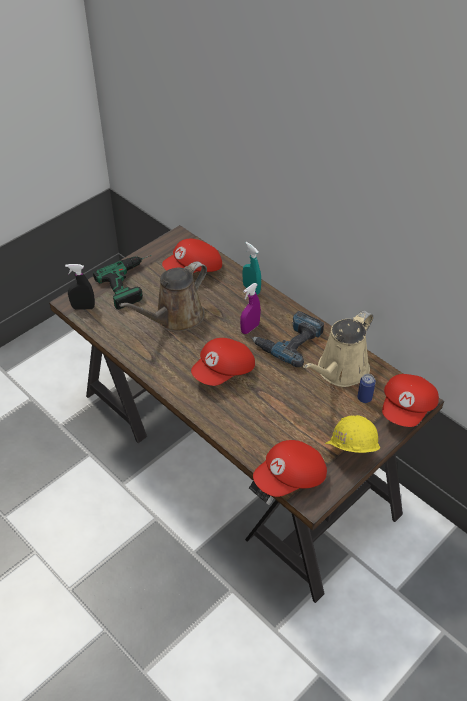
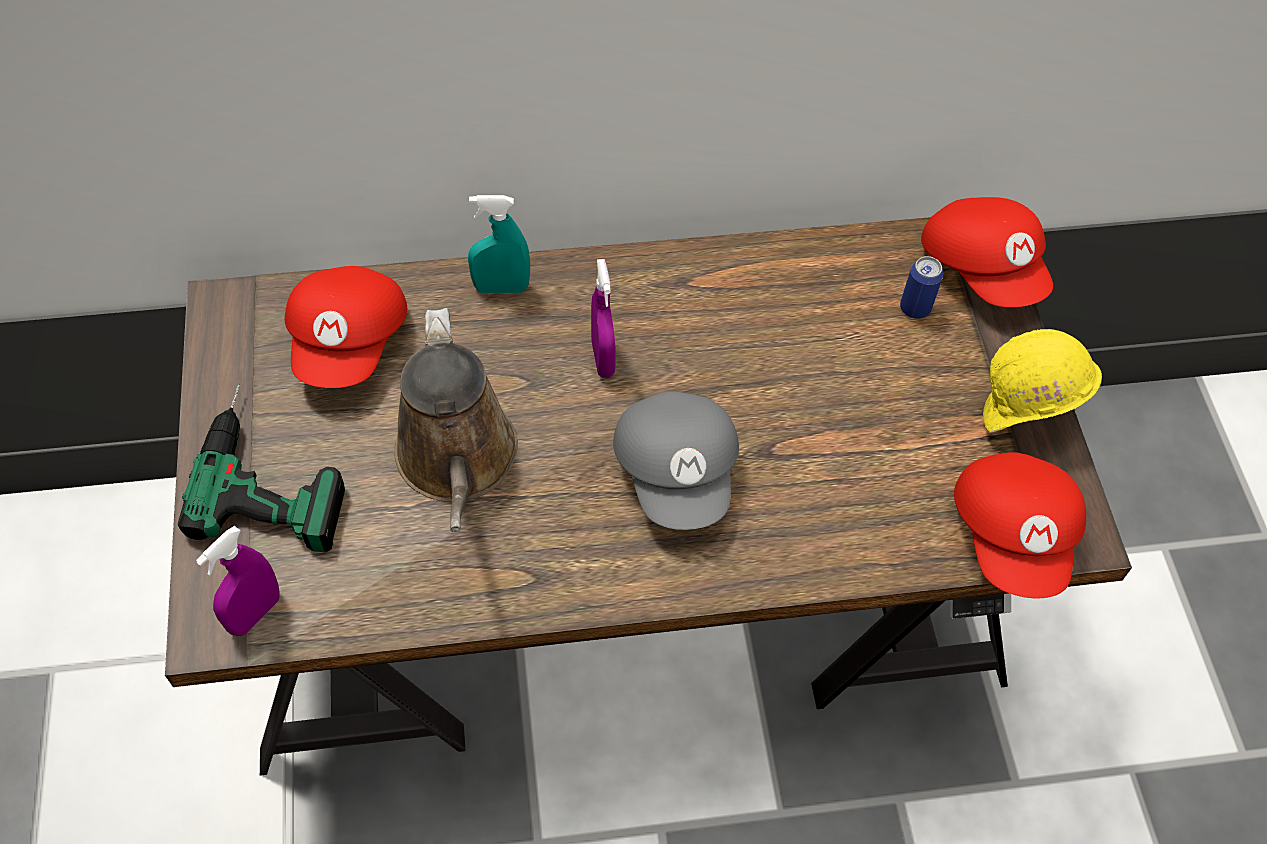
camera: 55 degrees left, 10 degrees up
(83, 307) = (255, 614): black spray bottle -> purple spray bottle
(224, 372) = (678, 472): red cap -> grey cap
(289, 341) = (691, 321): power drill -> none
(340, 371) = (826, 299): beige watering can -> none

